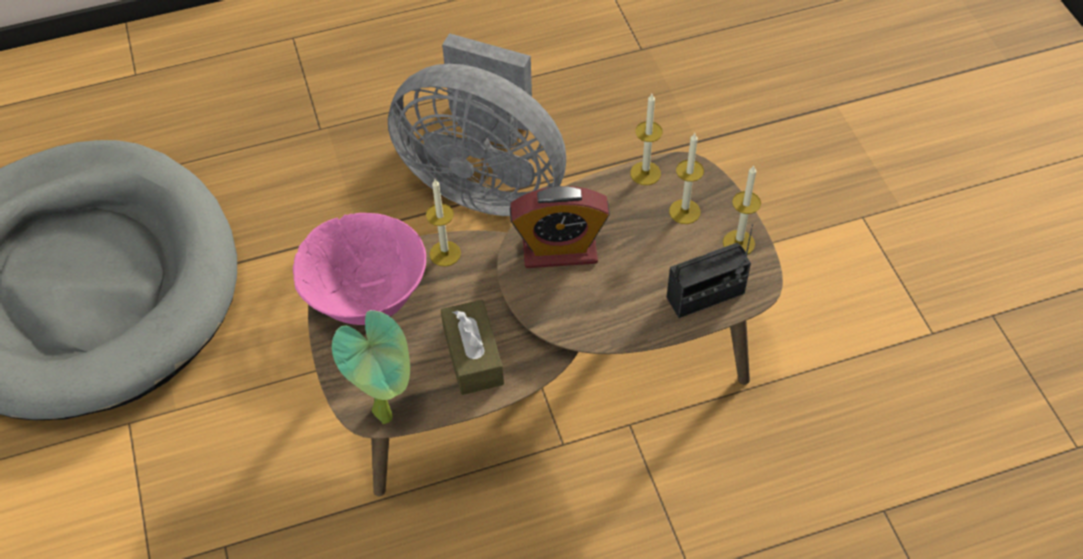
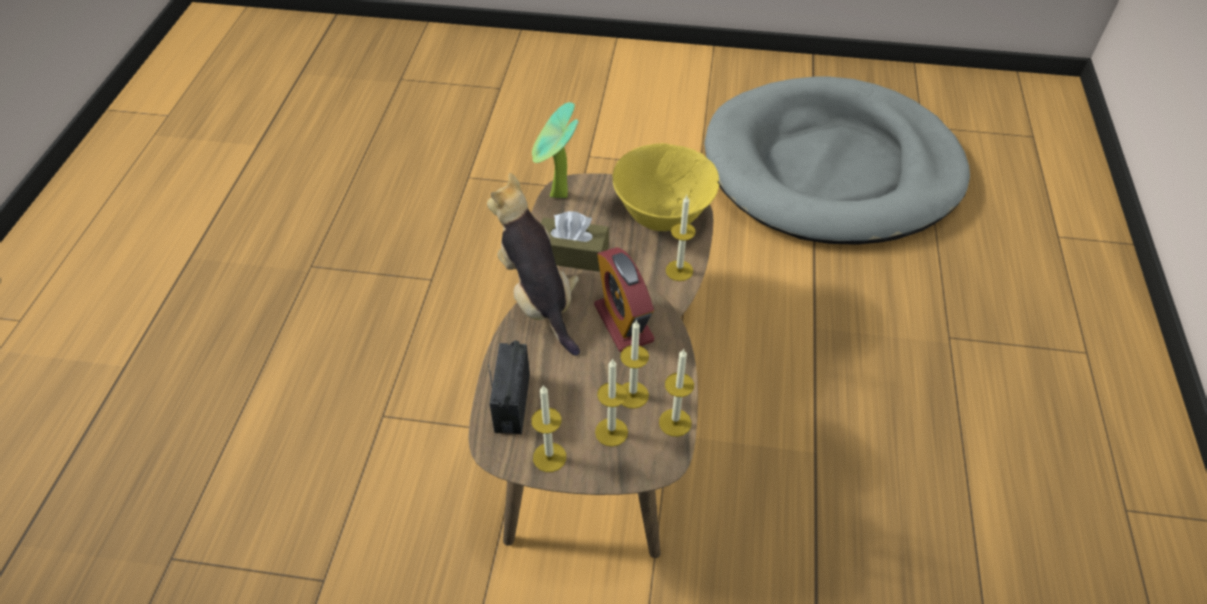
camera: 115 degrees right, 5 degrees down
(367, 299) = (662, 215): pink bowl -> yellow bowl
(485, 182) = (834, 436): grey fan -> none
(559, 250) = (623, 323): alarm clock -> alarm clock turned 45 degrees counterclockwise
(571, 334) = (538, 298): none -> plush toy
(637, 212) = (632, 395): none -> candle

